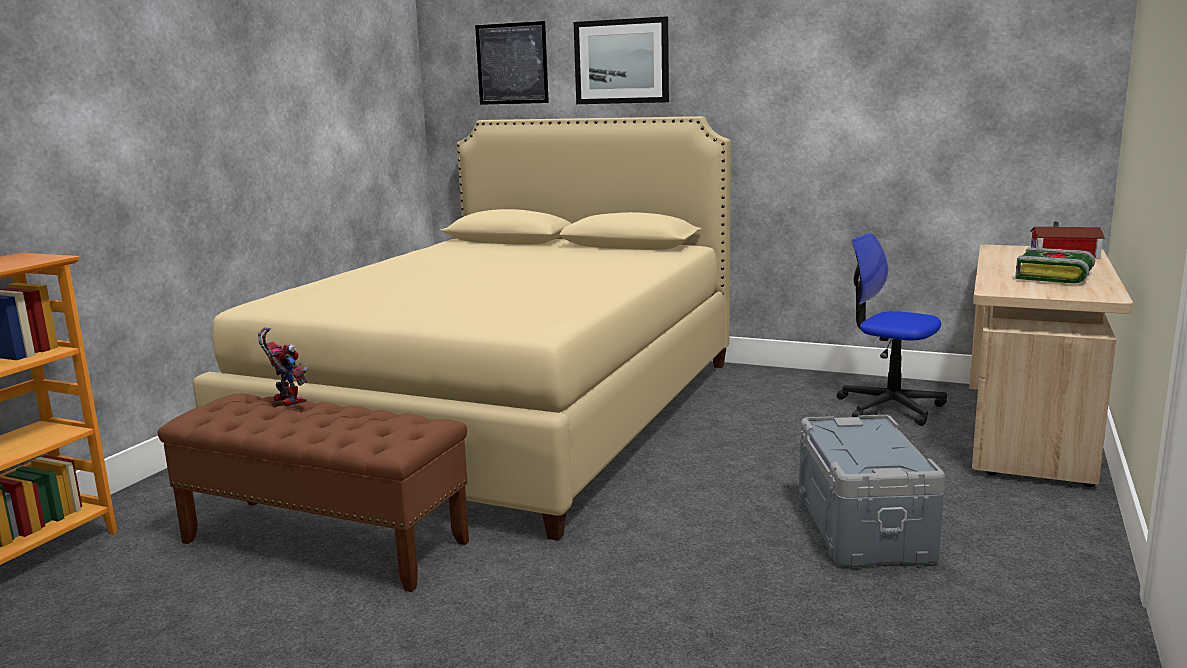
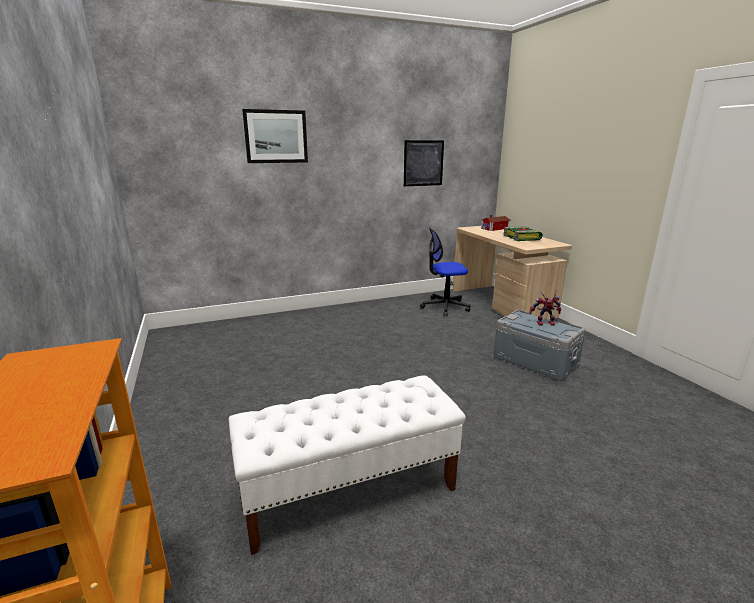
camera: 45 degrees left, 5 degrees up
(285, 401) = (297, 405): toy robot -> toy robot (544, 324)
(325, 542) = (350, 491): brown bench -> white bench
(507, 414) = (293, 365): beige bed -> none
(512, 63) = (194, 134): picture -> picture (423, 163)

